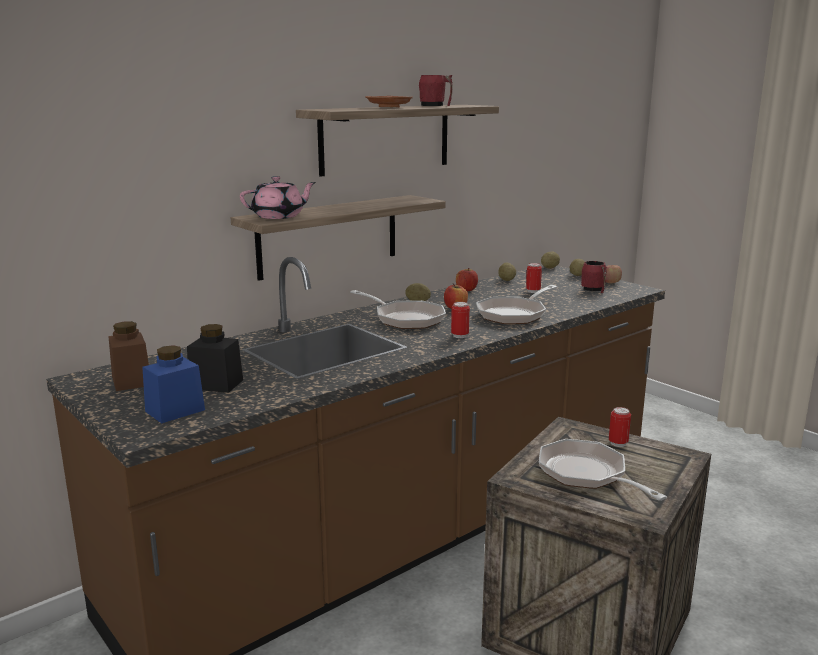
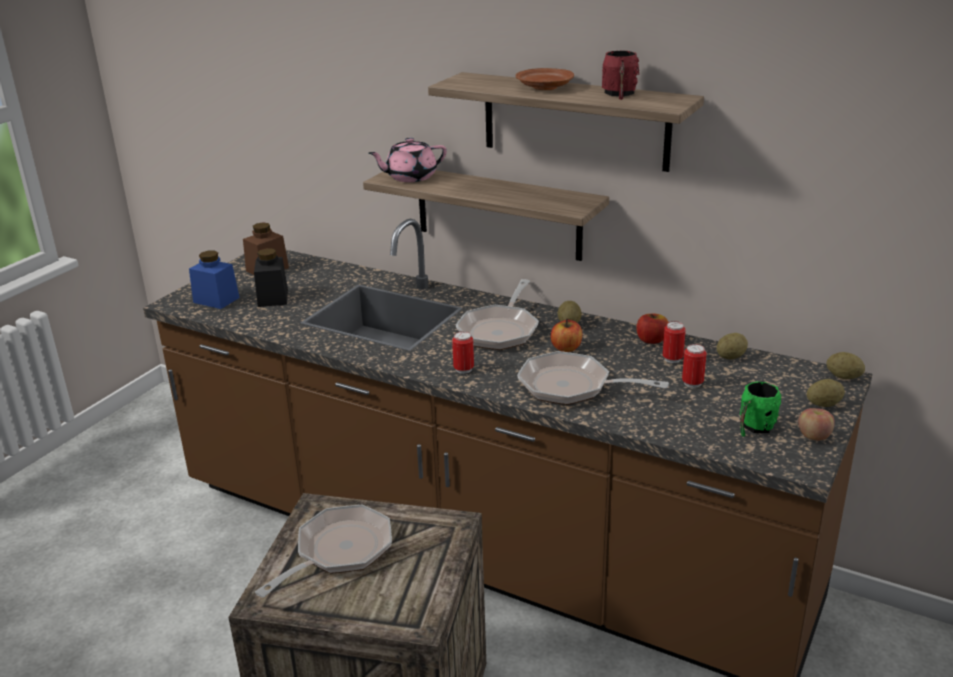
camera: 70 degrees right, 10 degrees up
(279, 216) = (410, 177): pink teapot -> pink teapot turned 120 degrees clockwise
(594, 290) = (754, 427): red mug -> green mug
(618, 443) = (427, 566): can -> can (672, 359)

